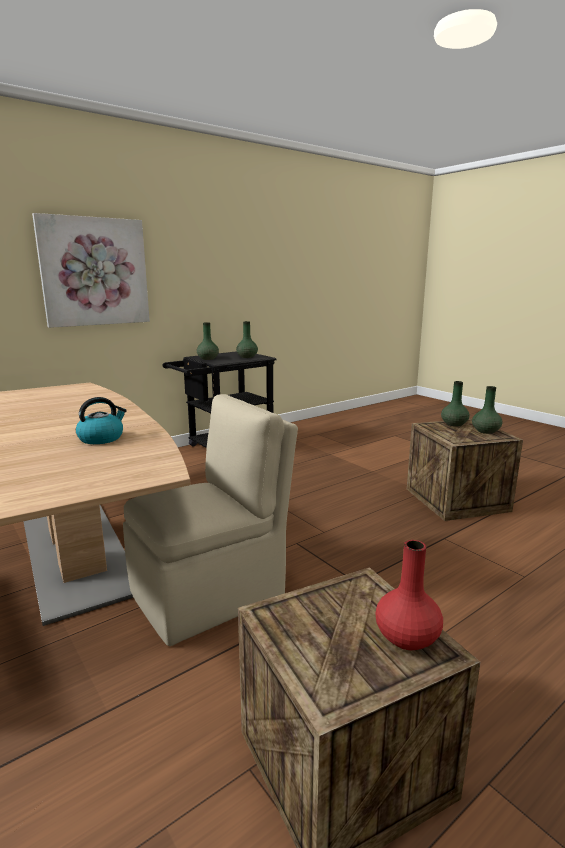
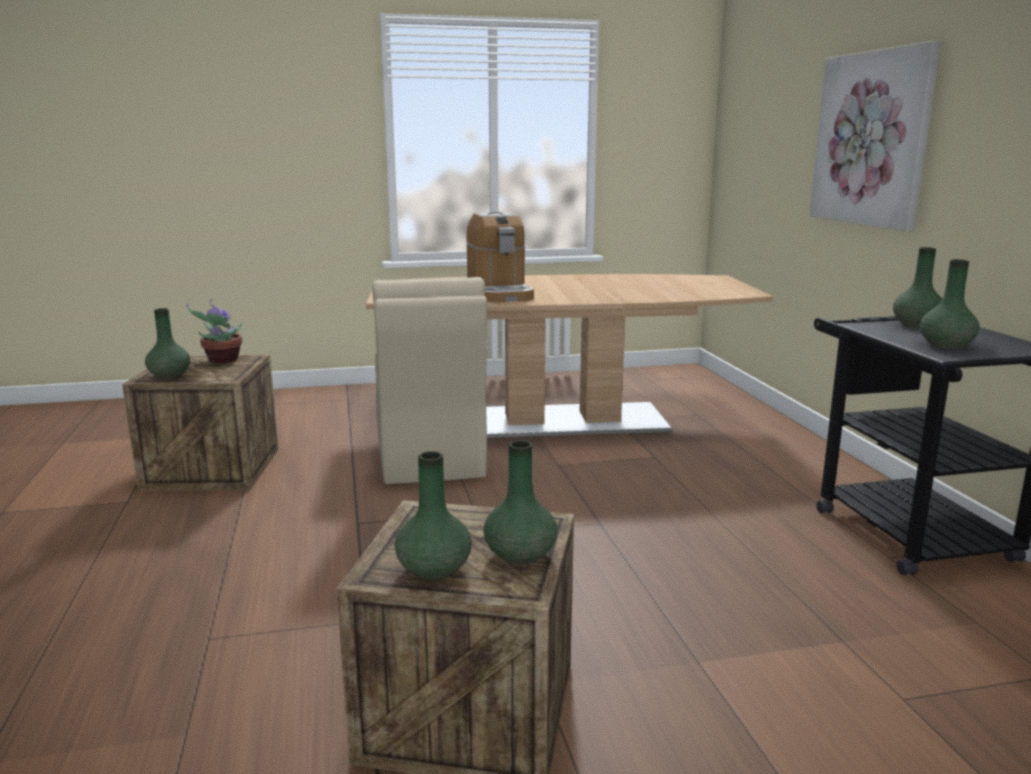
camera: 115 degrees right, 0 degrees up
(101, 438) = (499, 293): kettle -> coffee machine
(303, 633) = (221, 360): none -> potted plant
(407, 638) = (169, 376): red vase -> green vase

